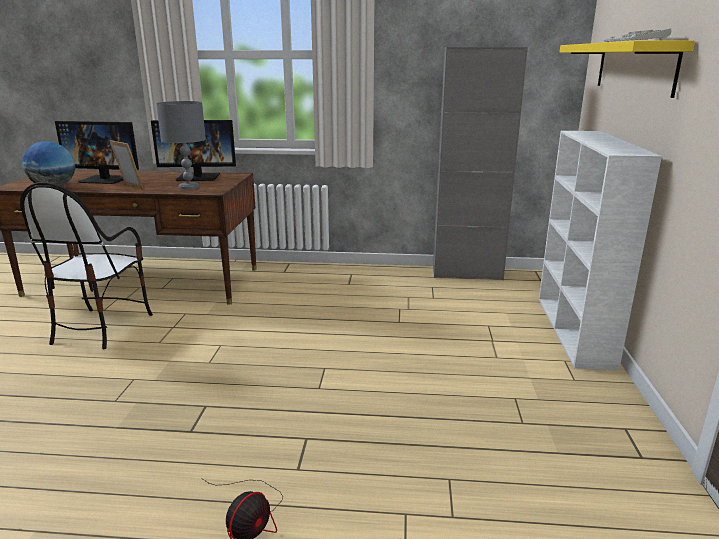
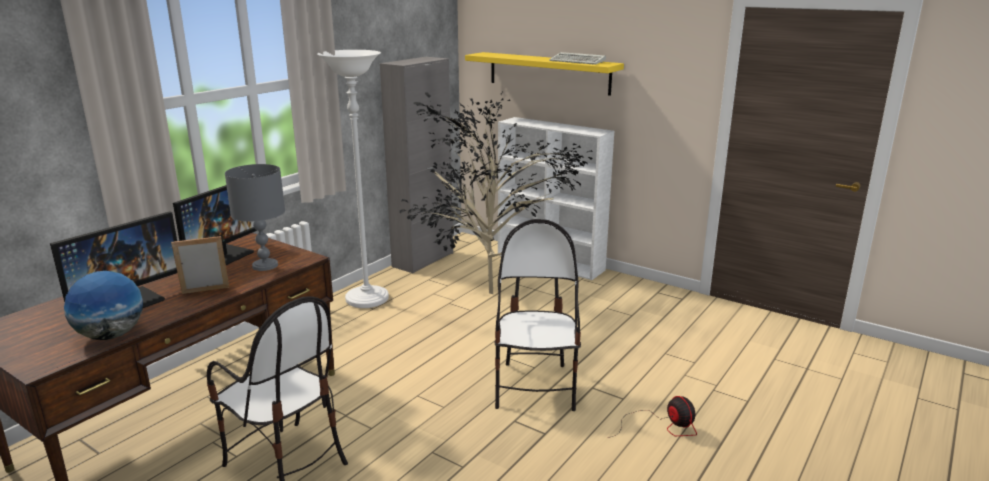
camera: 60 degrees left, 0 degrees up
(278, 400) = (535, 387): none -> chair
(361, 277) = (367, 299): none -> white floor lamp
(447, 322) = (493, 294): none -> potted plant

